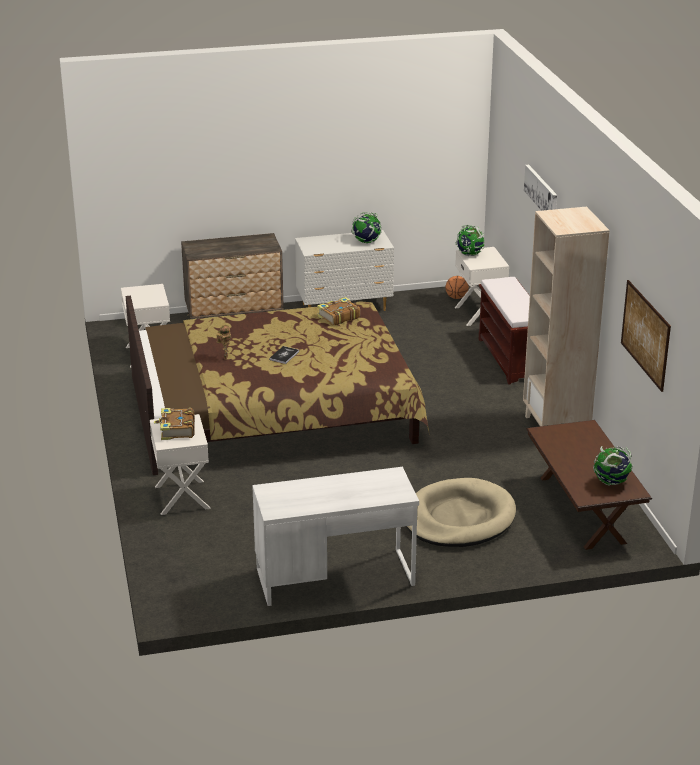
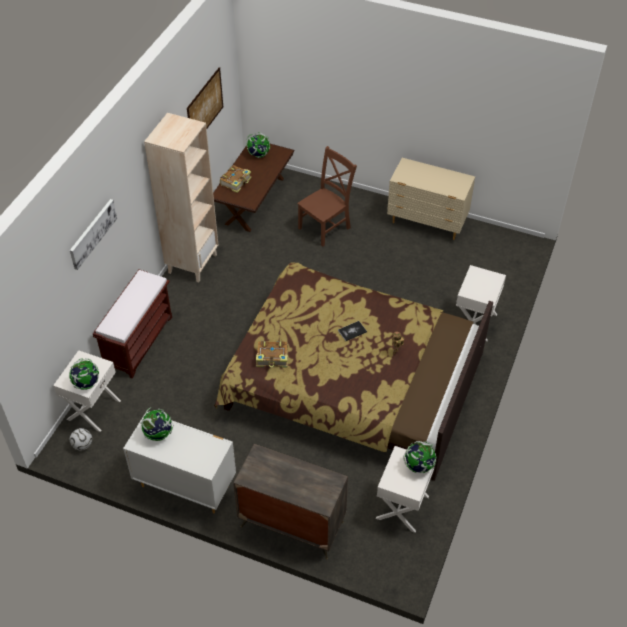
camera: 145 degrees left, 20 degrees up
(137, 301) = (418, 466): none -> globe
(176, 430) = (482, 286): book -> book (236, 182)
(334, 576) = (427, 223): white desk -> beige dresser
(456, 297) = (82, 445): basketball -> football
(458, 518) = (326, 227): beige dog bed -> brown chair

